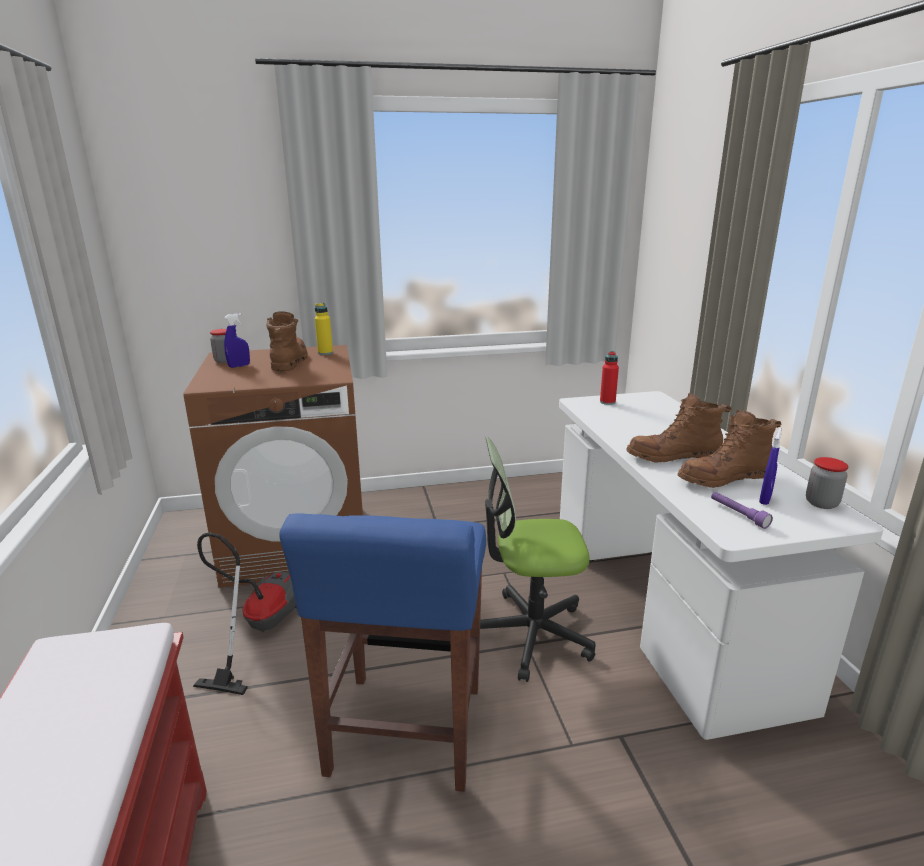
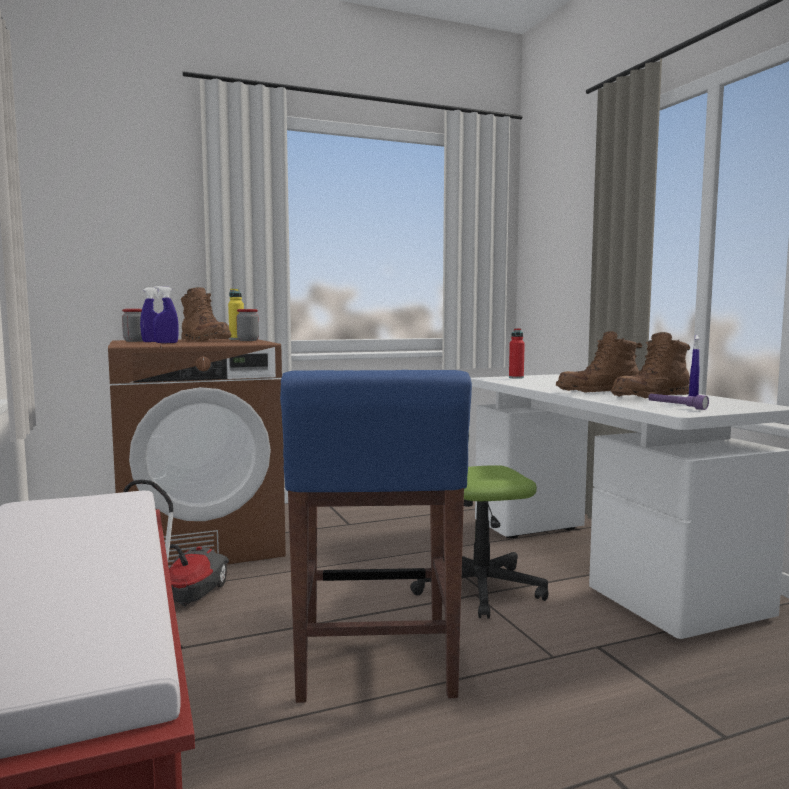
camera: 10 degrees left, 15 degrees down
(247, 374) = (166, 343): none -> blue spray bottle
(289, 362) = (204, 341): brown boot -> brown boot turned 150 degrees clockwise
(821, 503) = (740, 402): jar -> jar (248, 340)

